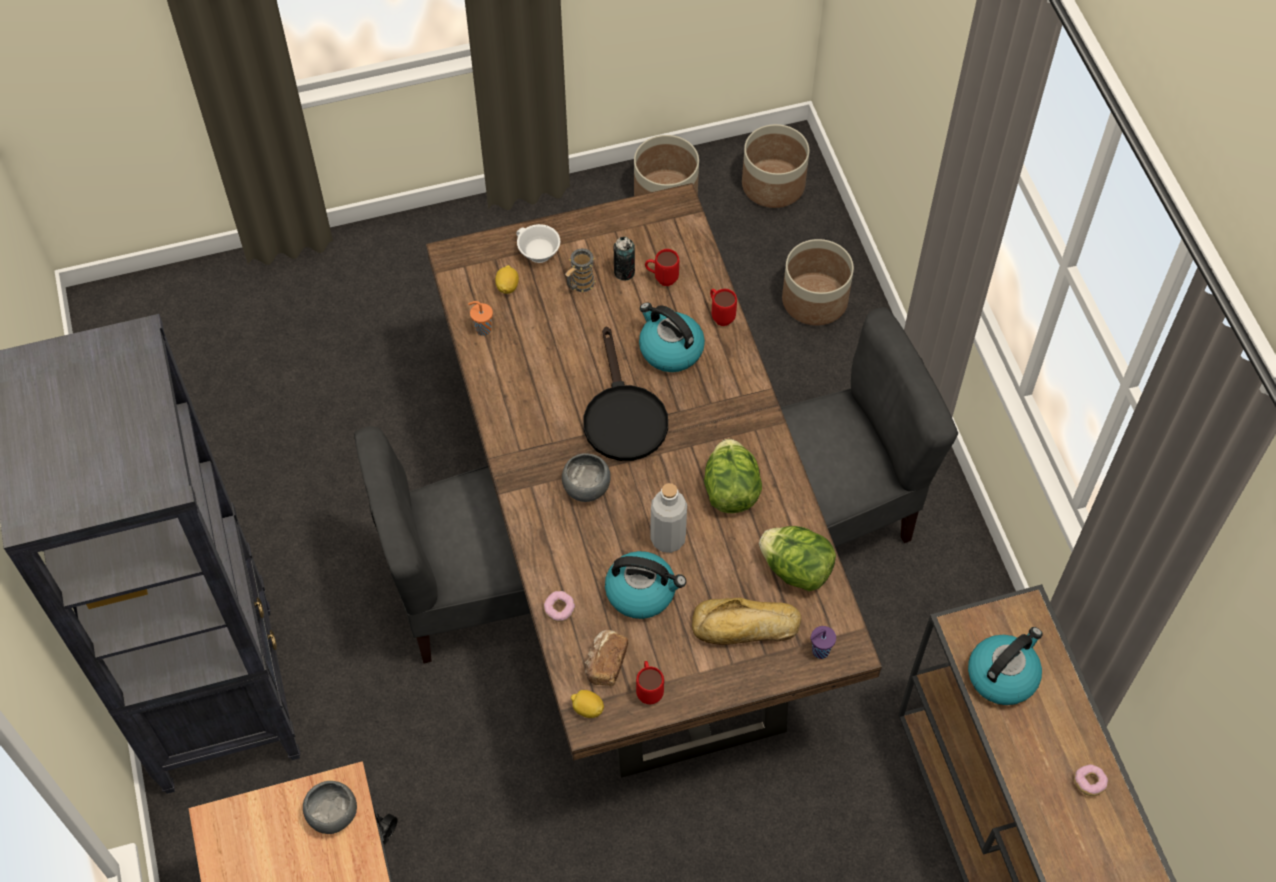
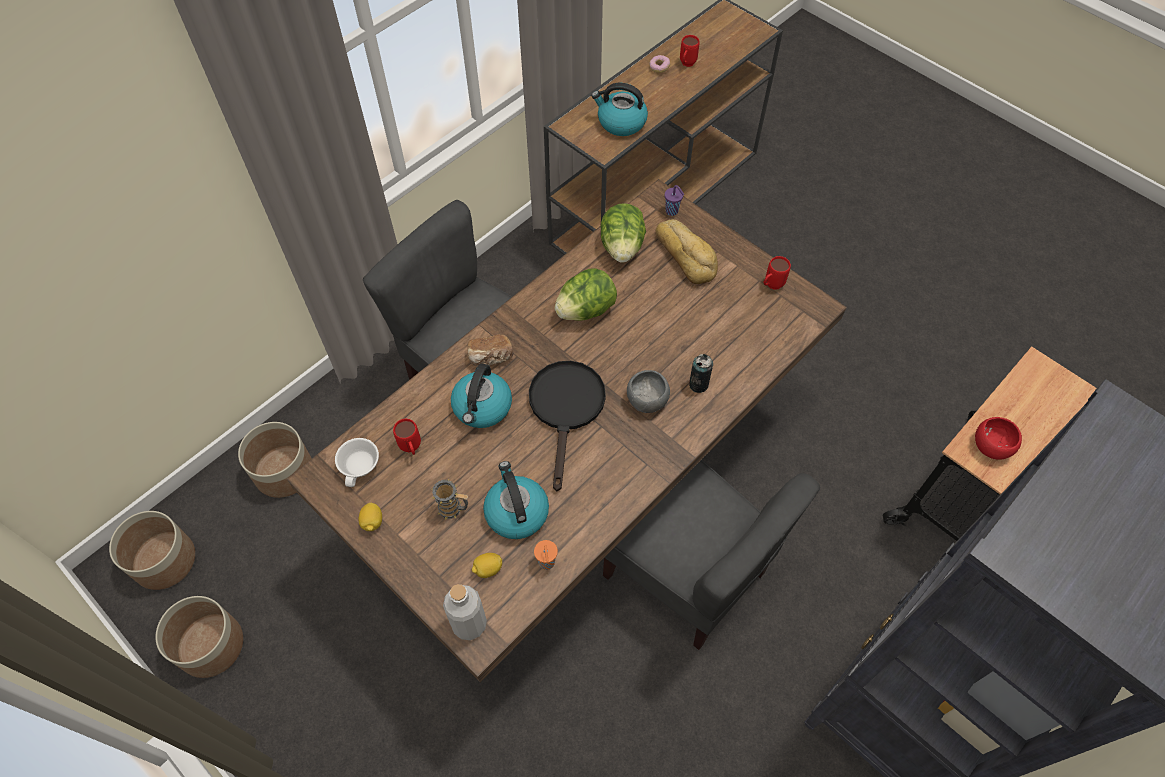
camera: 120 degrees left, 0 degrees up
(333, 815) = (992, 445): grey bowl -> red bowl
(537, 253) = (435, 565): white cup -> white cup (361, 467)
(559, 609) = (756, 365): donut -> none
(587, 709) = (812, 312): lemon -> lemon (372, 522)
(605, 663) = (773, 318): bread -> bread (491, 358)
(622, 415) = (566, 409): black frying pan -> black frying pan turned 45 degrees counterclockwise
(624, 272) = (420, 481): can -> can (698, 384)
(642, 592) = (705, 323): kettle -> kettle (516, 512)
(668, 538) = (652, 328): grey bottle -> grey bottle (469, 624)
(720, 315) = (427, 388): red mug -> red mug (686, 65)

